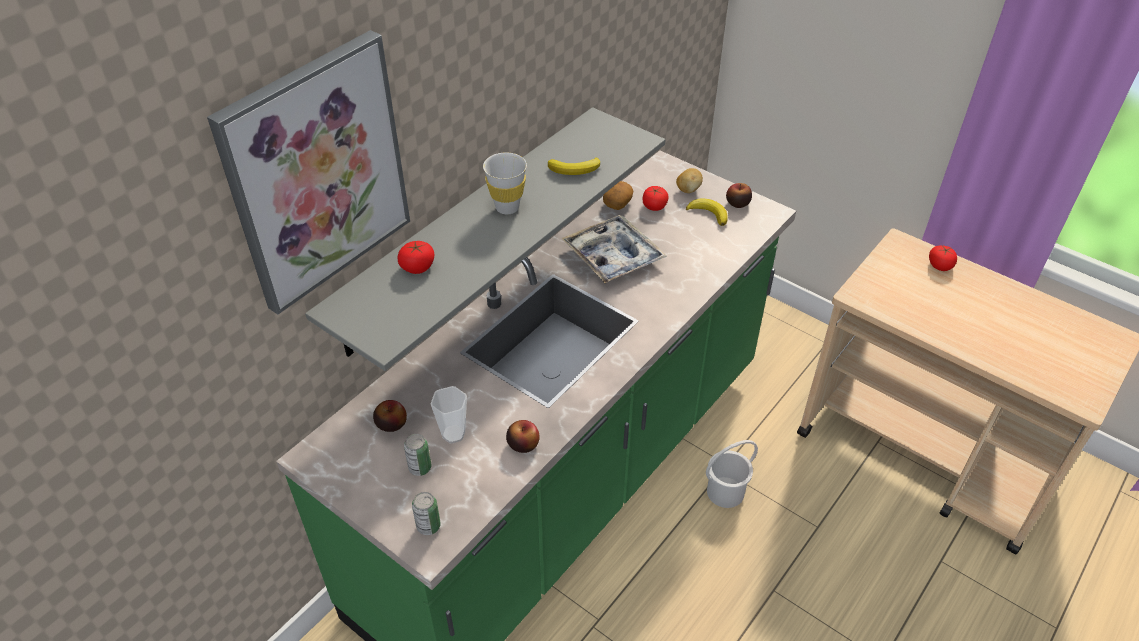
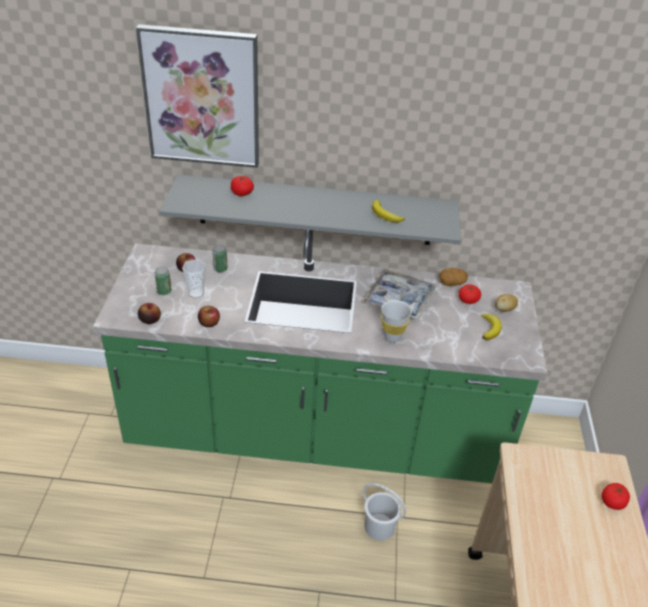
camera: 55 degrees right, 5 degrees down
(428, 526) = (127, 311): can -> can (220, 269)
(507, 207) = (322, 203): white cup -> white cup (392, 337)
(737, 203) = (518, 339): apple -> apple (150, 319)

